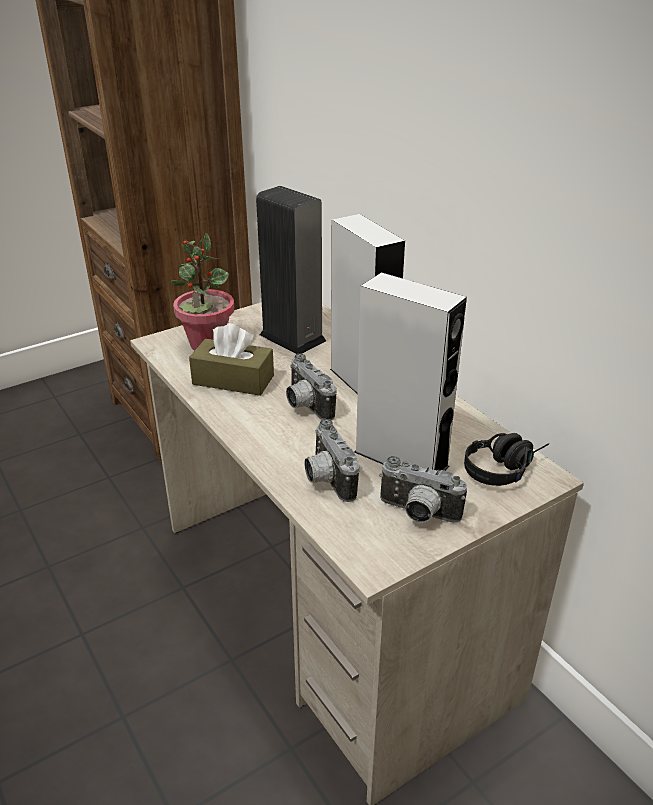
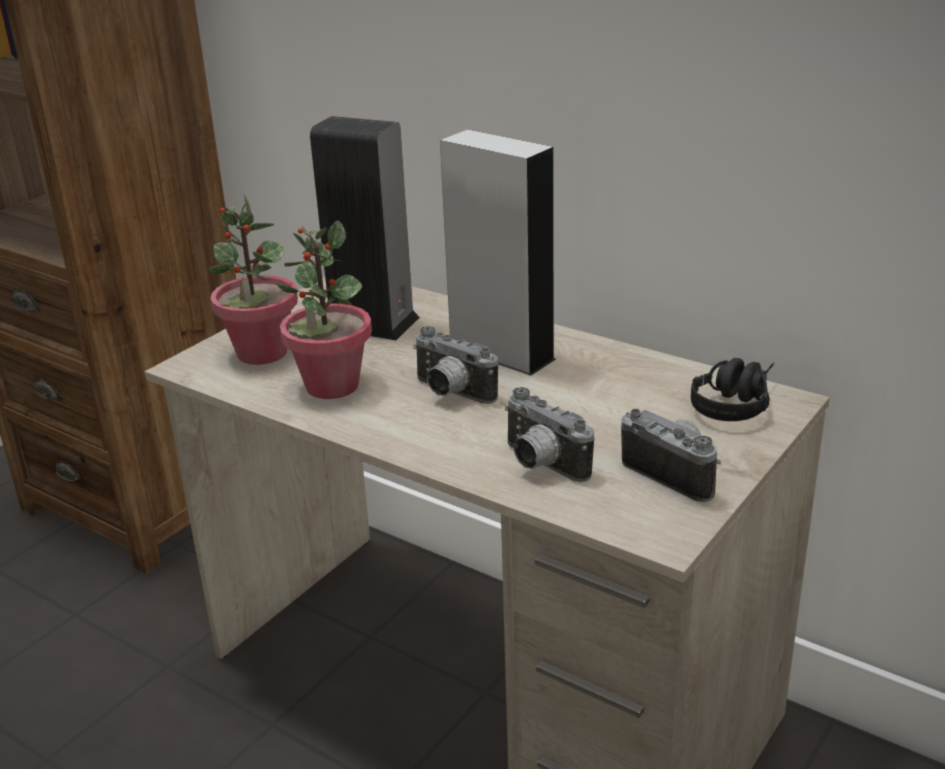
camera: 20 degrees left, 5 degrees down
(233, 380) = (331, 386): brown tissue box -> potted plant
(401, 459) = (612, 422): grey speaker -> none
(417, 514) = (675, 473): camera -> camera turned 135 degrees counterclockwise

